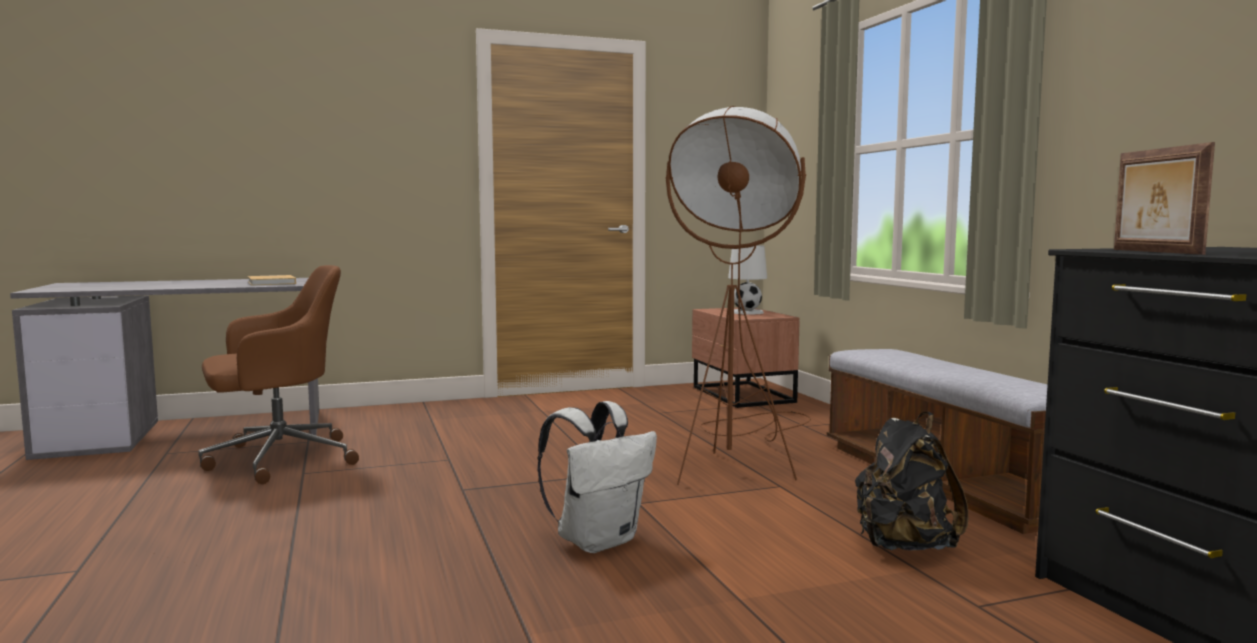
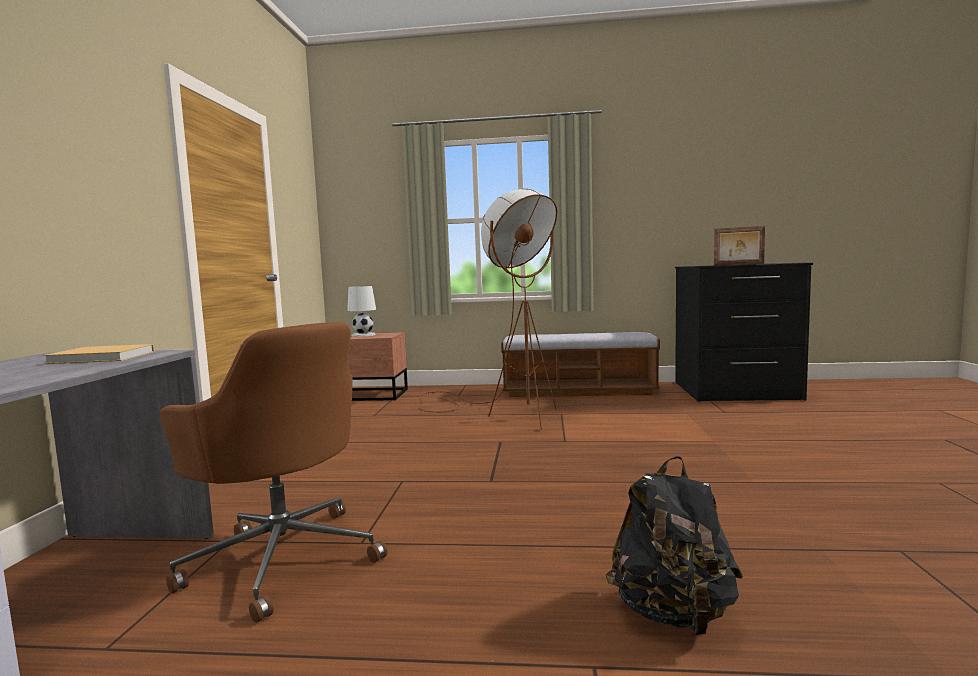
camera: 65 degrees left, 0 degrees up
(277, 459) = (283, 557): brown office chair -> brown office chair turned 135 degrees clockwise
(598, 540) = (623, 455): white backpack -> none
(903, 546) = (658, 410): black backpack -> black backpack (672, 613)

